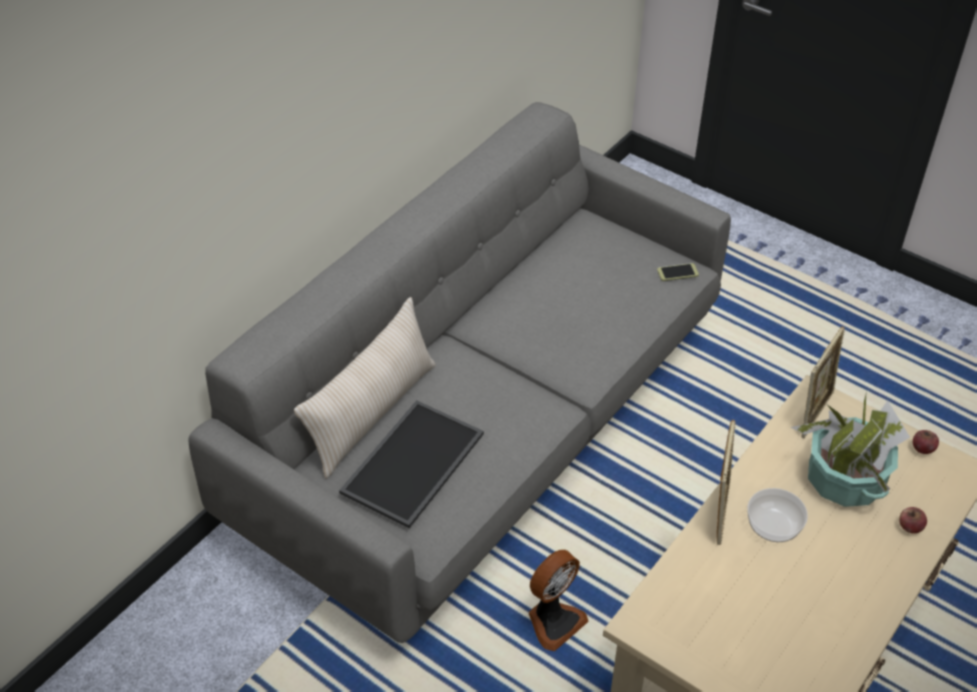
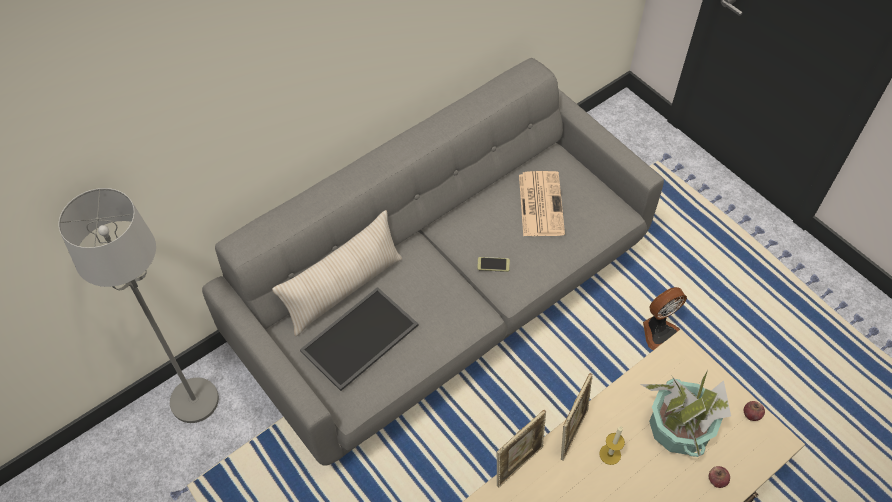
camera: 15 degrees right, 10 degrees up
(186, 614) = (194, 400): none -> grey floor lamp
(553, 621) = (447, 467): fan -> fan (659, 331)
(587, 273) = (540, 203): none -> newspaper
(677, 272) = (611, 216): phone -> phone (493, 264)
(774, 526) = (610, 454): bowl -> candle
(814, 412) = (675, 363): picture frame -> picture frame (518, 463)

